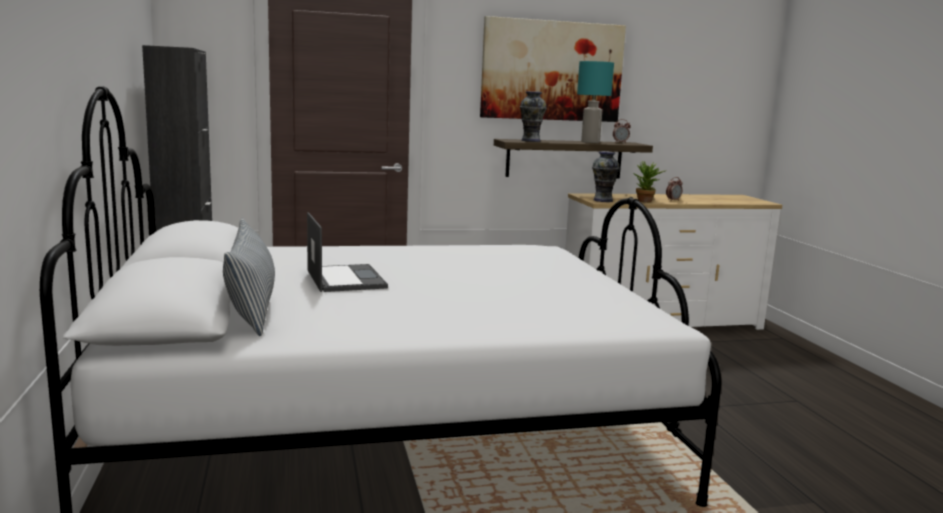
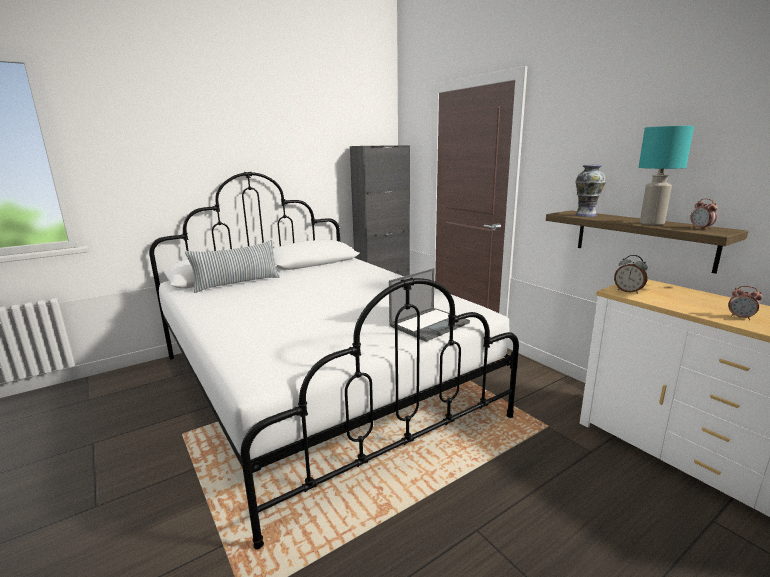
camera: 70 degrees right, 5 degrees up
(345, 279) = (307, 285): laptop -> laptop (429, 324)
(552, 71) = (636, 140): picture -> none
(603, 200) = (628, 291): vase -> alarm clock
(646, 202) = (678, 307): potted plant -> none

